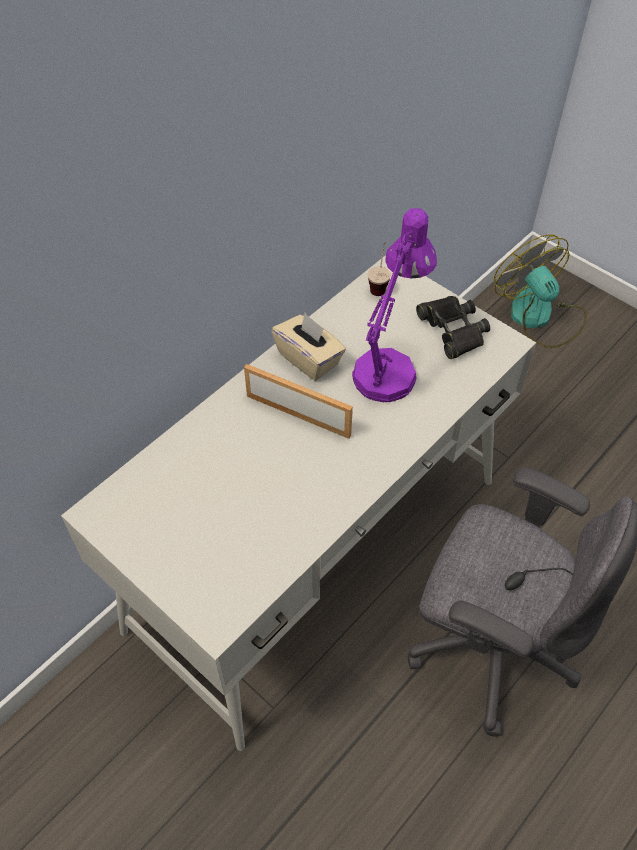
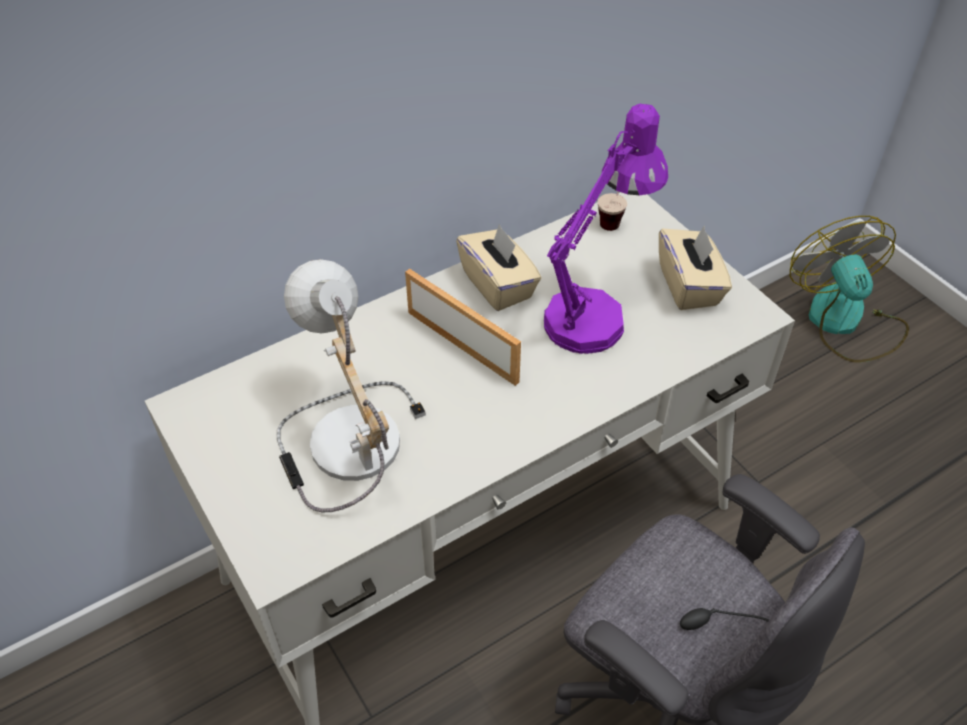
camera: 15 degrees right, 5 degrees down
(234, 513) = (344, 442): none -> table lamp
(452, 330) = (689, 286): black binoculars -> beige tissue box

